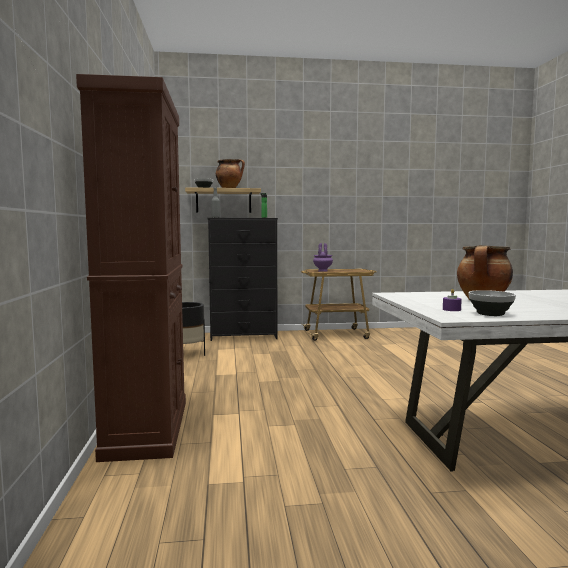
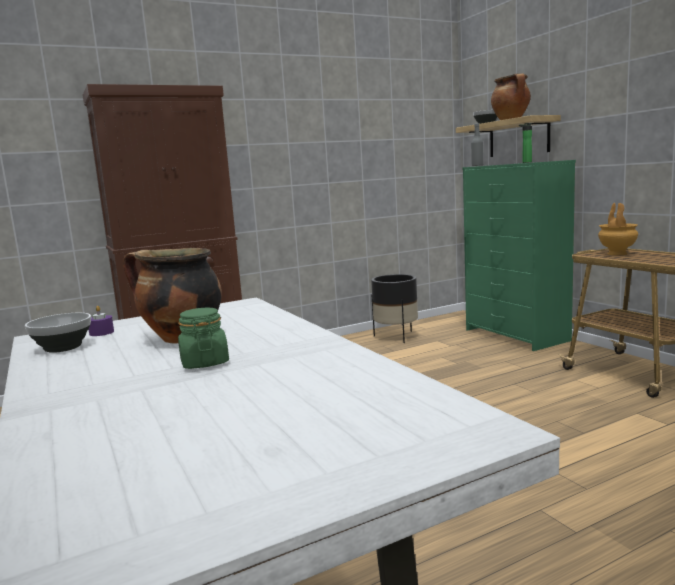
camera: 70 degrees right, 5 degrees up
(244, 336) = (516, 335): black dresser -> green dresser
(322, 271) = (616, 254): purple vase -> brown vase
(537, 300) = (204, 363): none -> green jar

